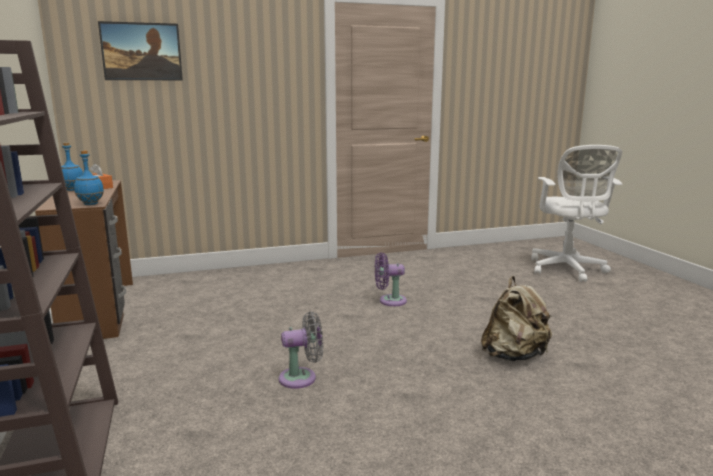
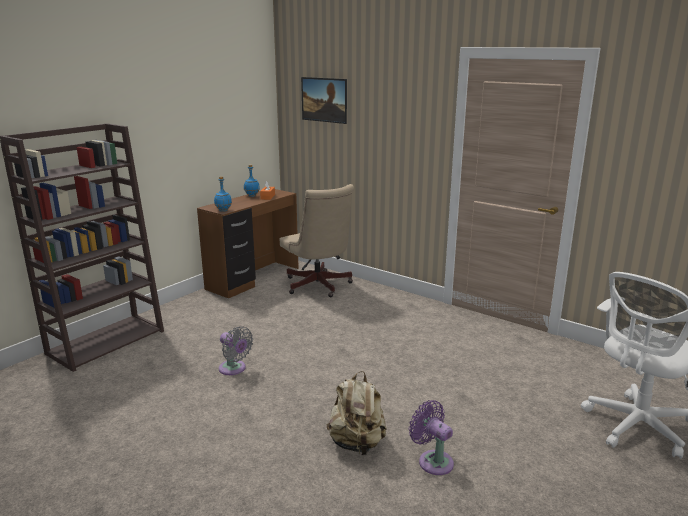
camera: 55 degrees right, 5 degrees up
(197, 288) = (319, 286): none -> beige office chair
(389, 301) = (393, 356): purple fan -> purple fan (433, 460)

